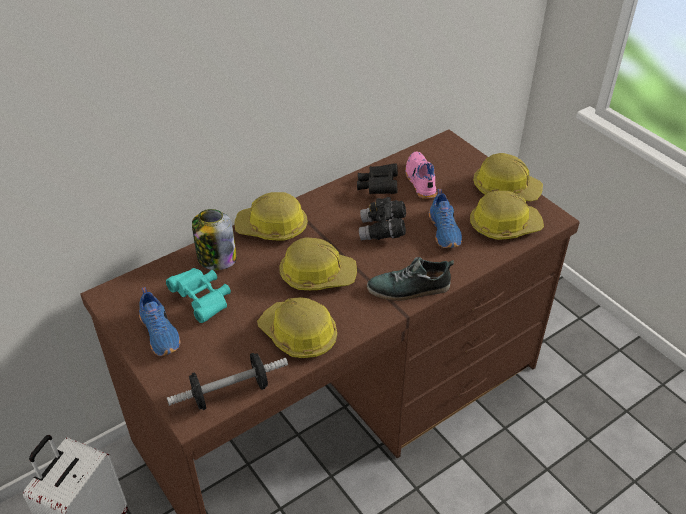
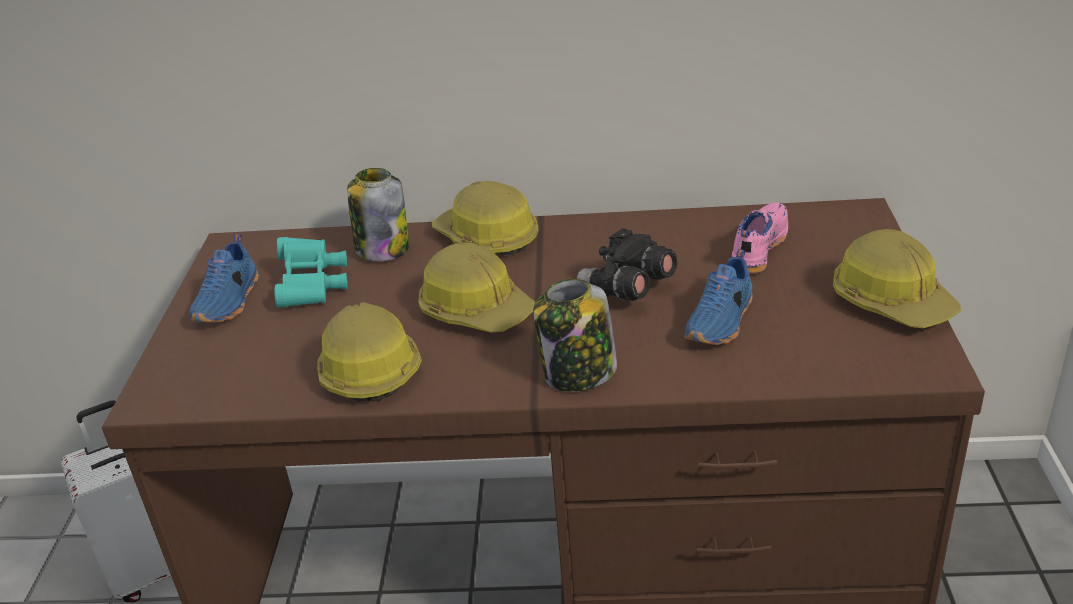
camera: 40 degrees right, 10 degrees down
(230, 392) = (216, 396): dumbbell -> none
(378, 188) = (684, 237): black binoculars -> none
(409, 288) = (578, 373): shoe -> jar
(504, 225) = (829, 348): hard hat -> none

